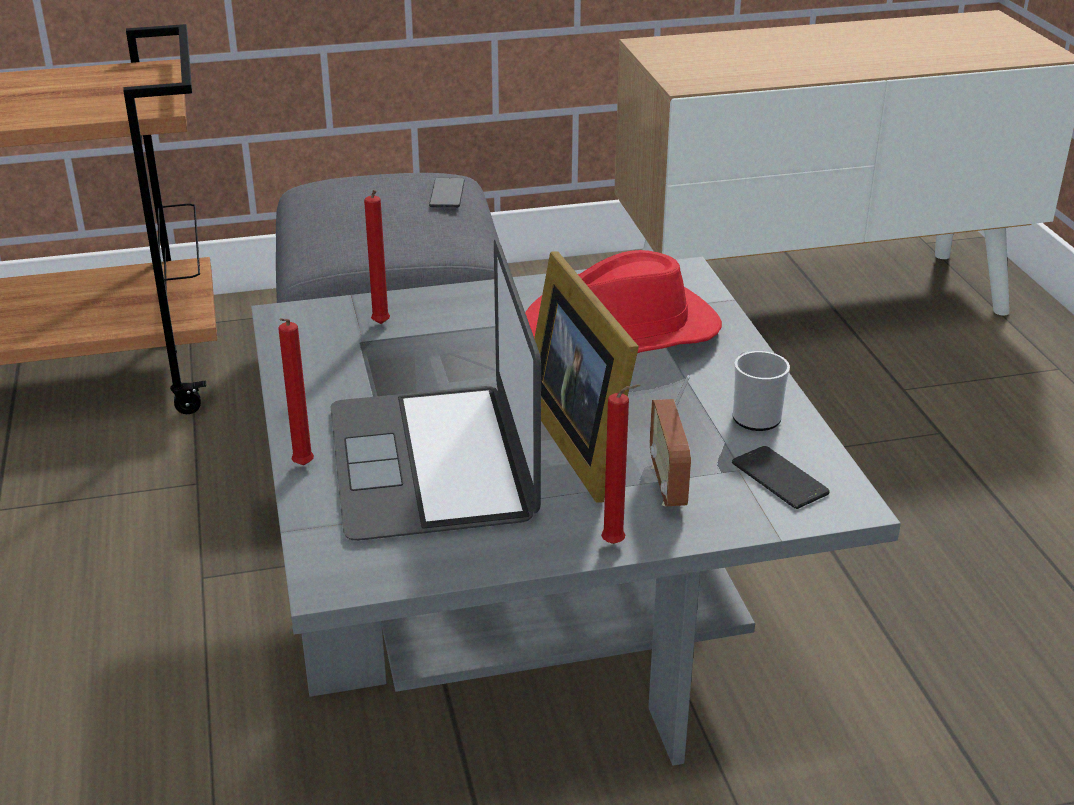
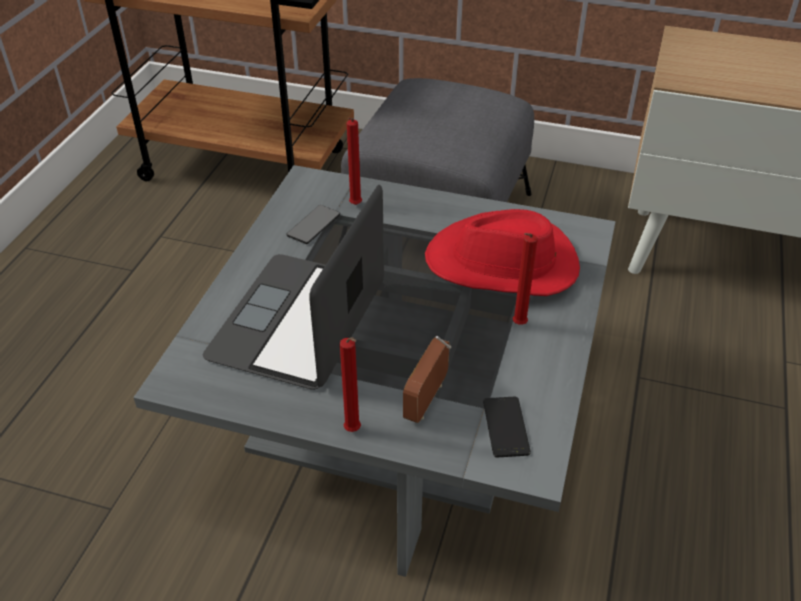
camera: 30 degrees right, 10 degrees up
(302, 467) = (224, 294): red candle -> red candle (517, 325)
(447, 194) = (492, 113): phone -> phone (314, 225)
(583, 437) = (404, 340): picture frame -> none
(753, 414) = (534, 367): mug -> none

